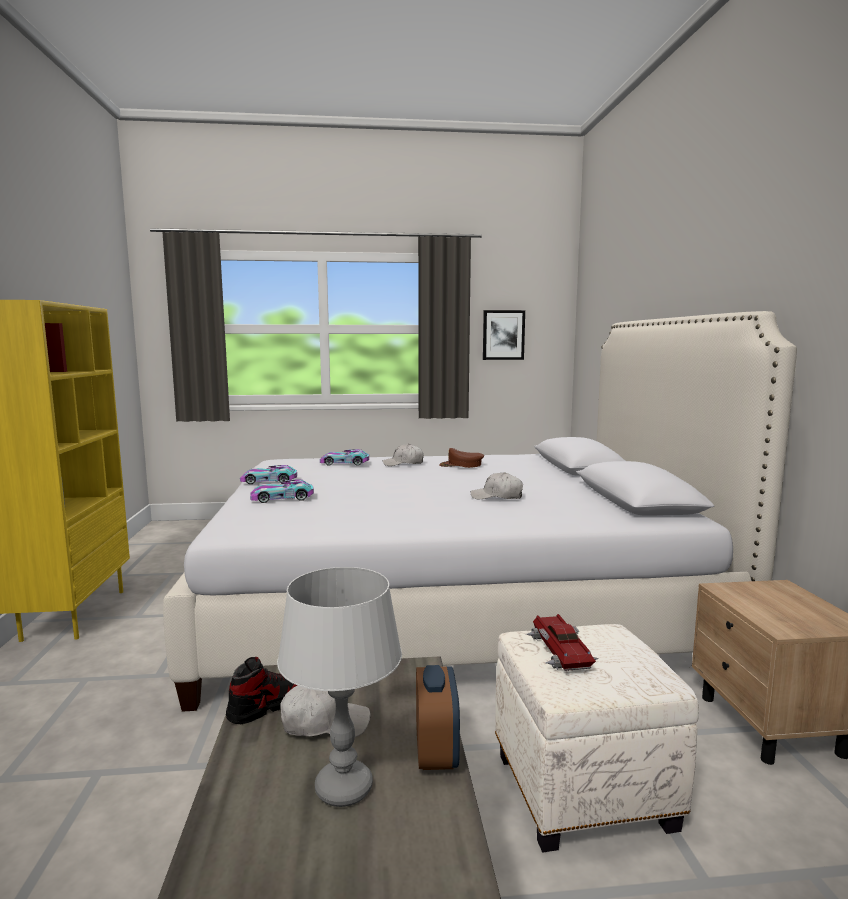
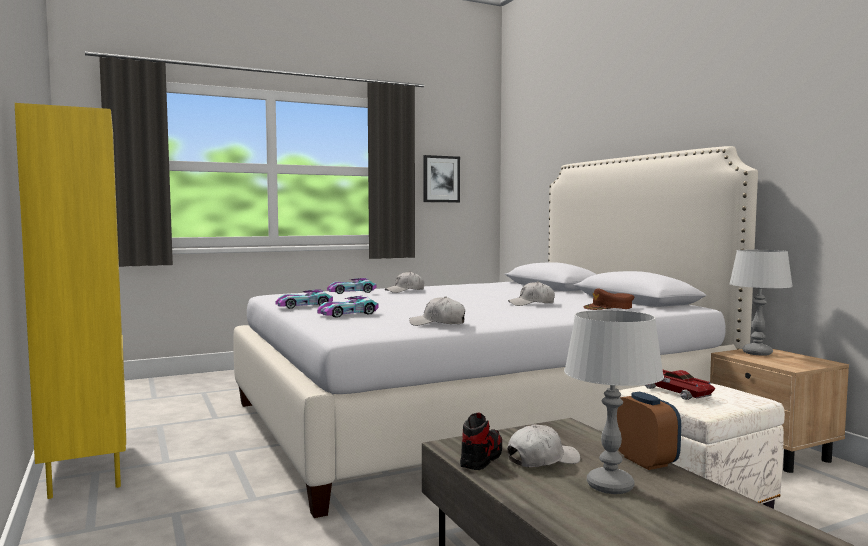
camera: 20 degrees left, 5 degrees down
(339, 523) = (438, 324): none -> white cap
(461, 465) = (458, 289): brown cap -> brown cap (609, 307)
(764, 592) = (757, 353): none -> grey table lamp

